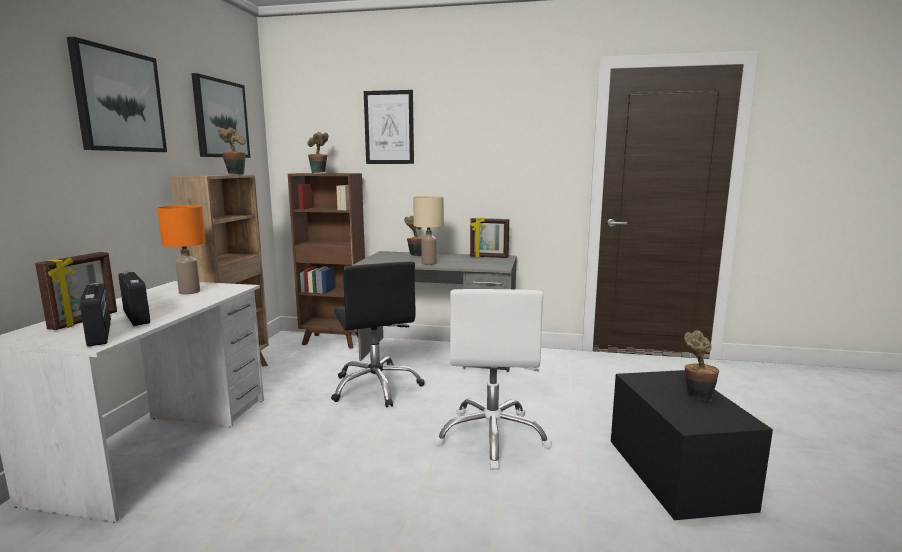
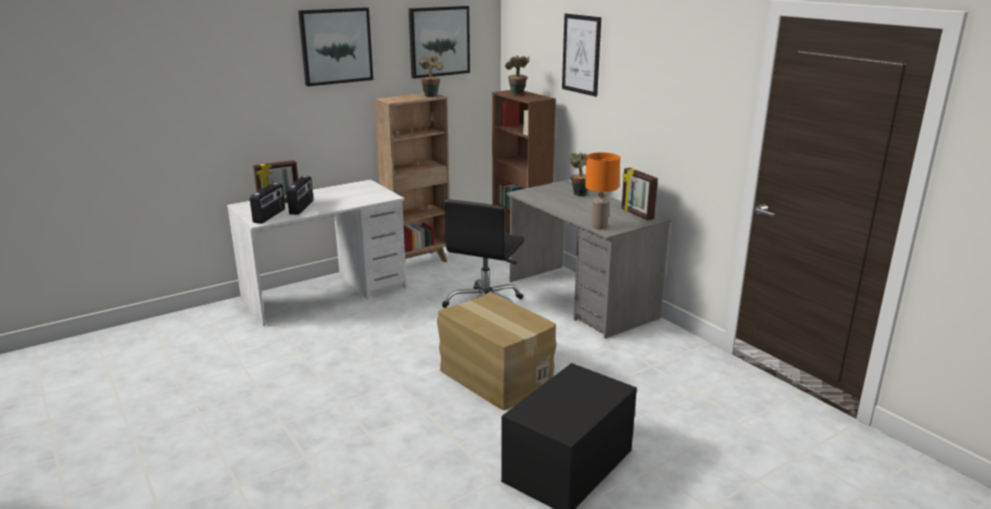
camera: 45 degrees right, 10 degrees up
(189, 292) = (357, 193): orange table lamp -> orange table lamp (599, 226)
(429, 263) = (563, 207): beige table lamp -> none
(492, 437) = (494, 377): white office chair -> cardboard box
(697, 395) = (584, 404): potted plant -> none

